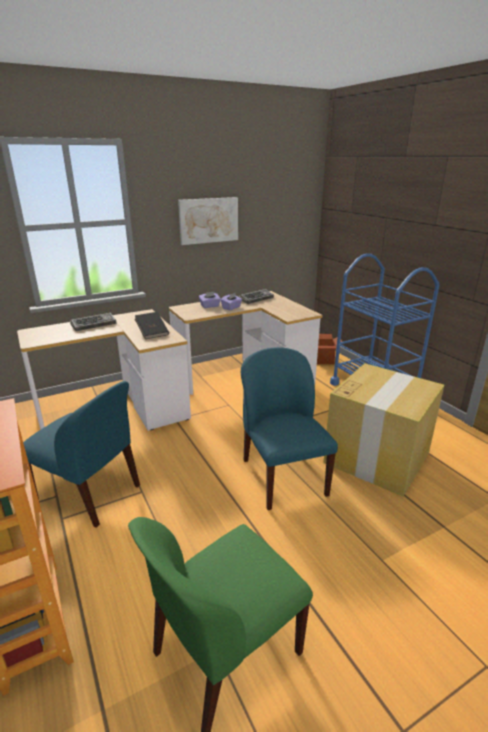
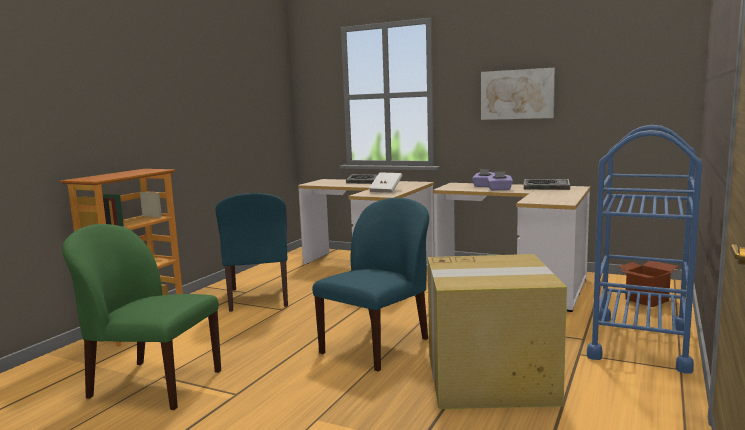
camera: 55 degrees right, 15 degrees down
(152, 333) = (386, 191): black book -> white book

